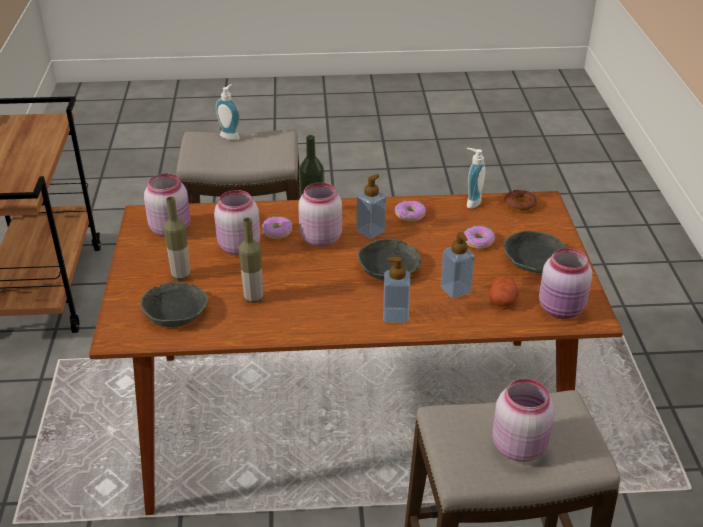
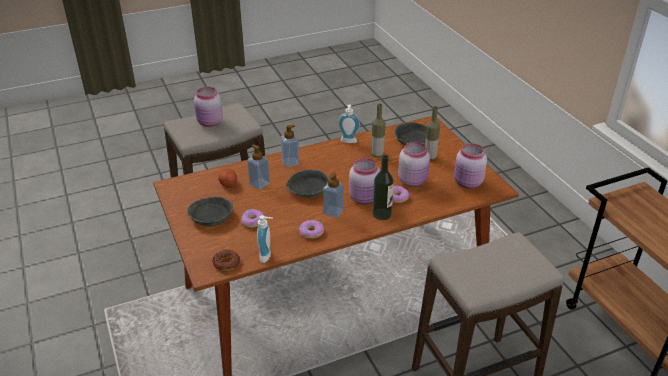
camera: 160 degrees right, 0 degrees up
(231, 135) = (517, 281): soap dispenser -> soap dispenser (348, 142)
(562, 309) = (190, 186): pink jar -> none

